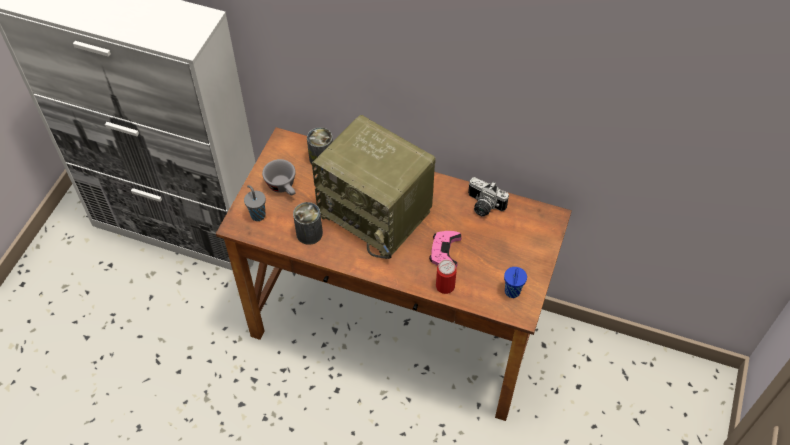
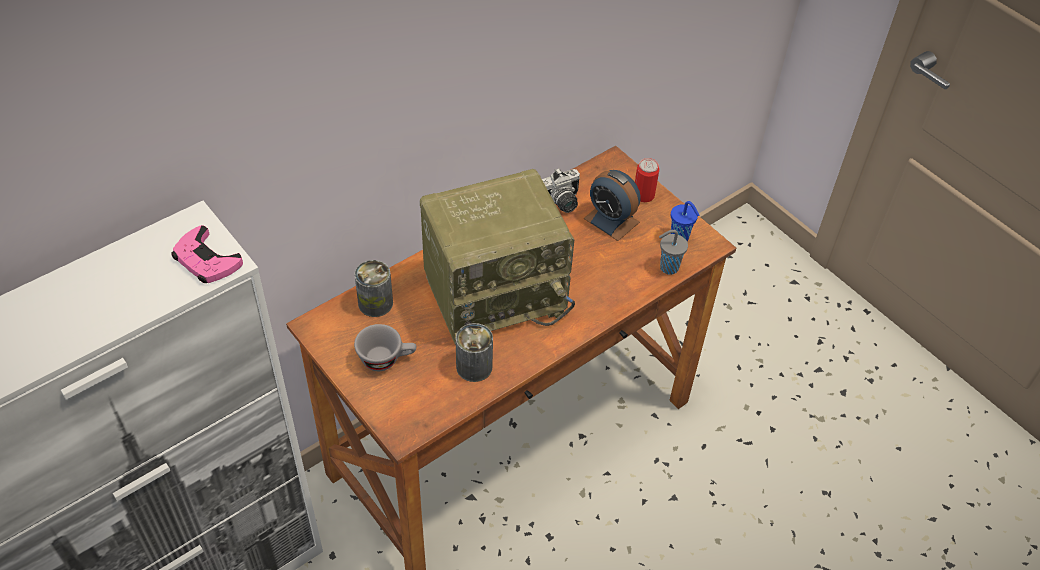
camera: 60 degrees left, 5 degrees down
(257, 214) = (405, 404): grey cup -> grey cup (667, 267)
(445, 251) = (591, 263): pink game controller -> pink game controller (206, 260)
(445, 286) = (634, 285): can -> can (643, 195)
(494, 243) = (611, 220): none -> alarm clock

